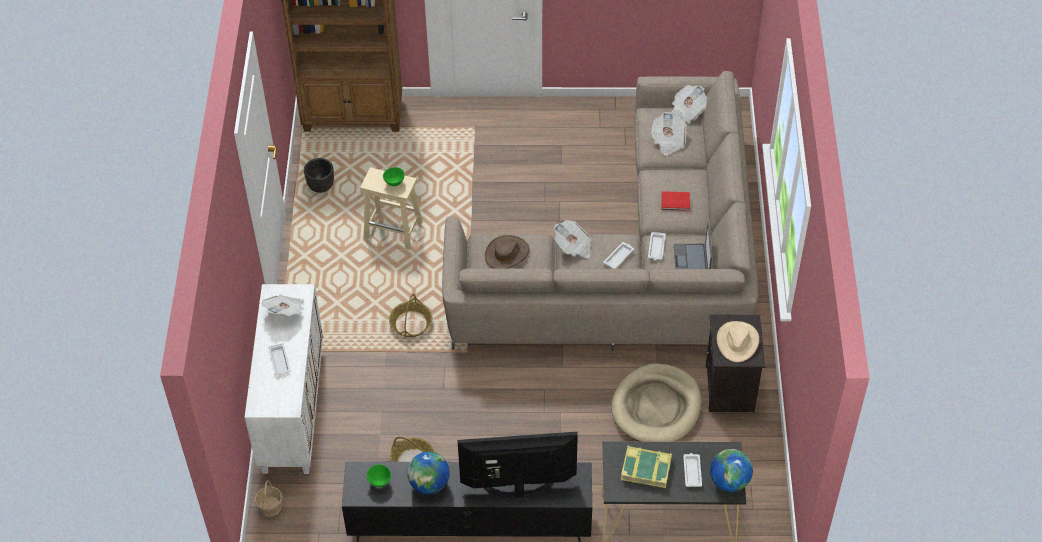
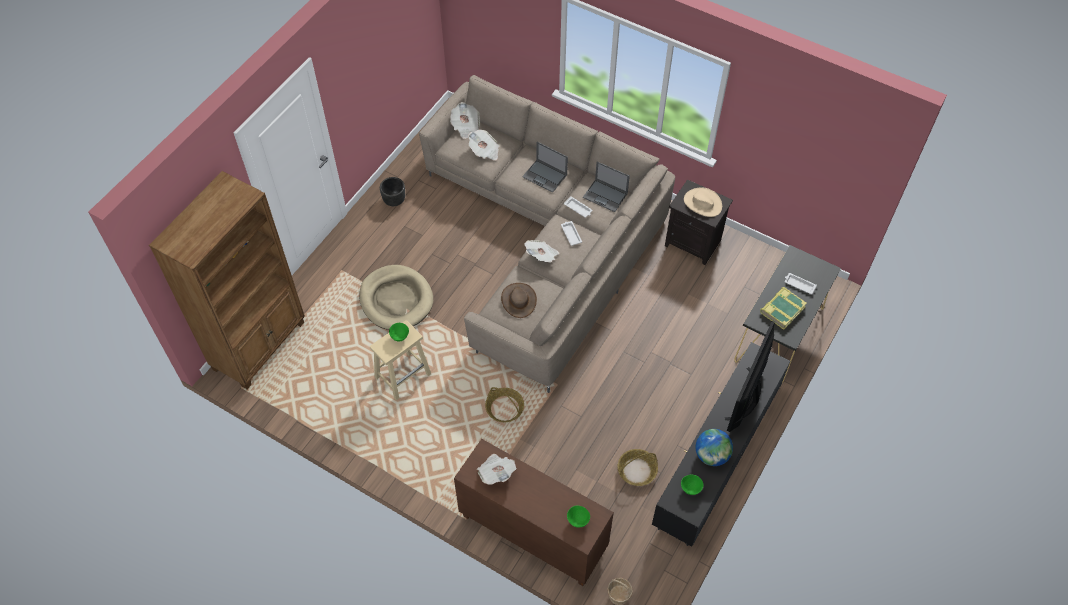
camera: 60 degrees left, 5 degrees up
(274, 394) = (577, 521): none -> green bowl
(279, 361) = (546, 501): white tray -> none
(292, 408) = (531, 534): white cabinet -> brown cabinet
(320, 186) = (316, 405): black planter -> black planter (394, 201)
(656, 407) = (682, 292): beige dog bed -> beige dog bed (396, 299)
(676, 202) = (545, 176): red book -> laptop
(729, 481) = (819, 268): globe -> none

